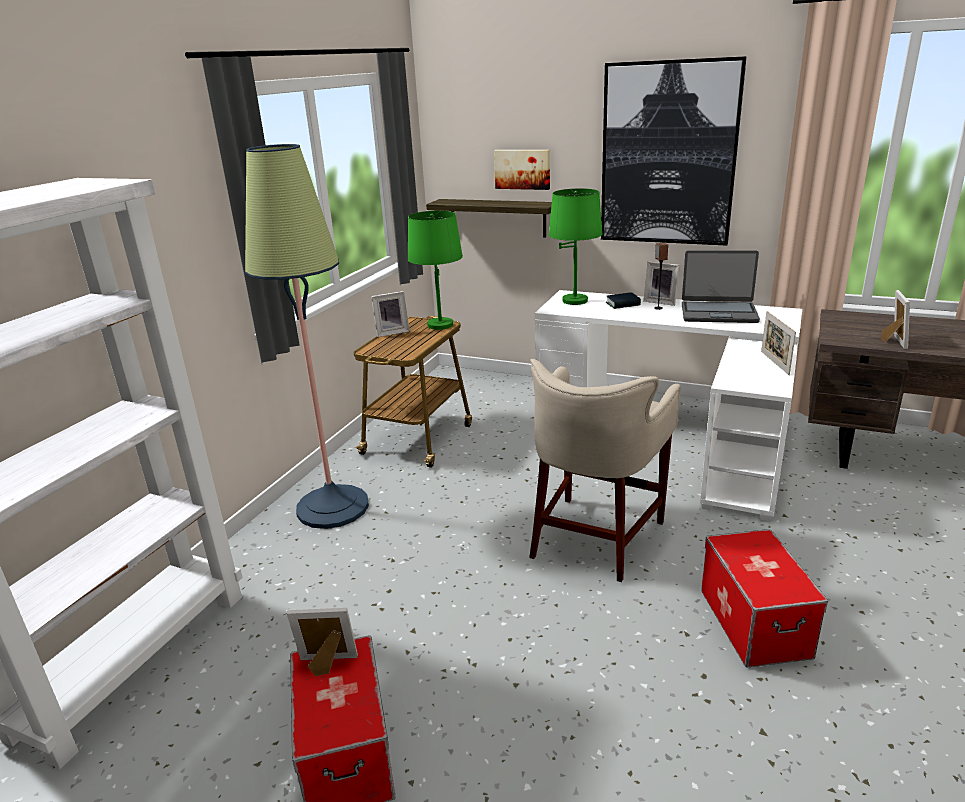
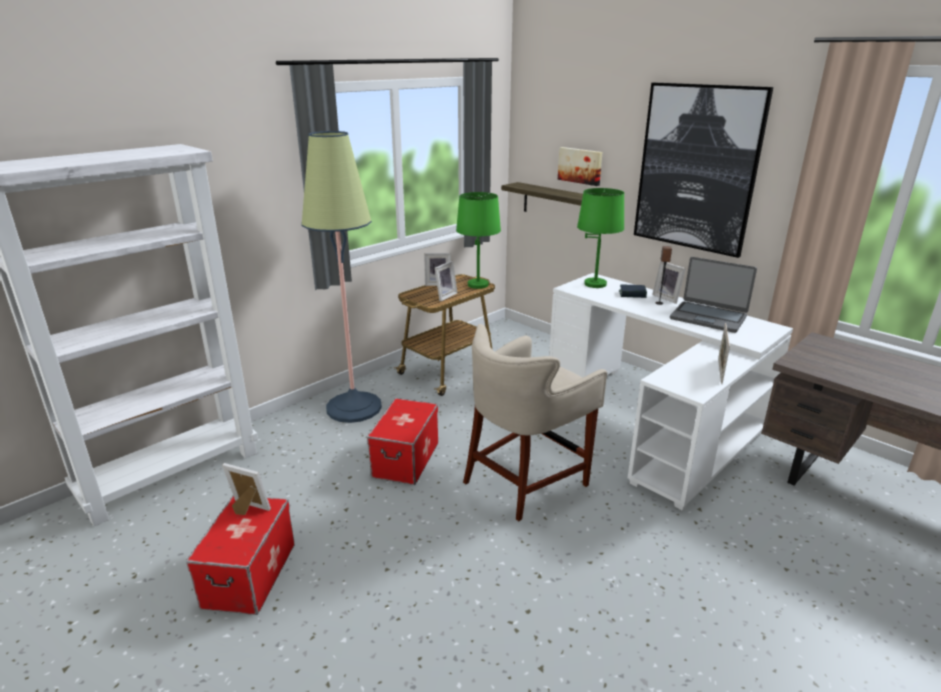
camera: 20 degrees right, 0 degrees up
(755, 623) = (601, 586): storage box -> storage box (406, 460)
(892, 341) = (848, 375): picture frame -> picture frame (444, 296)

